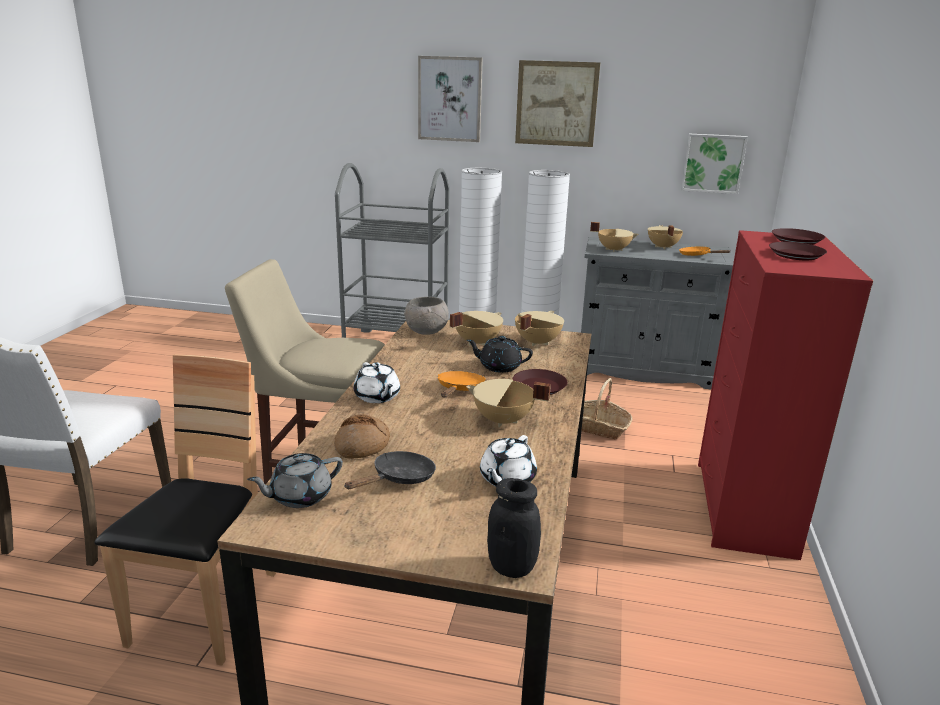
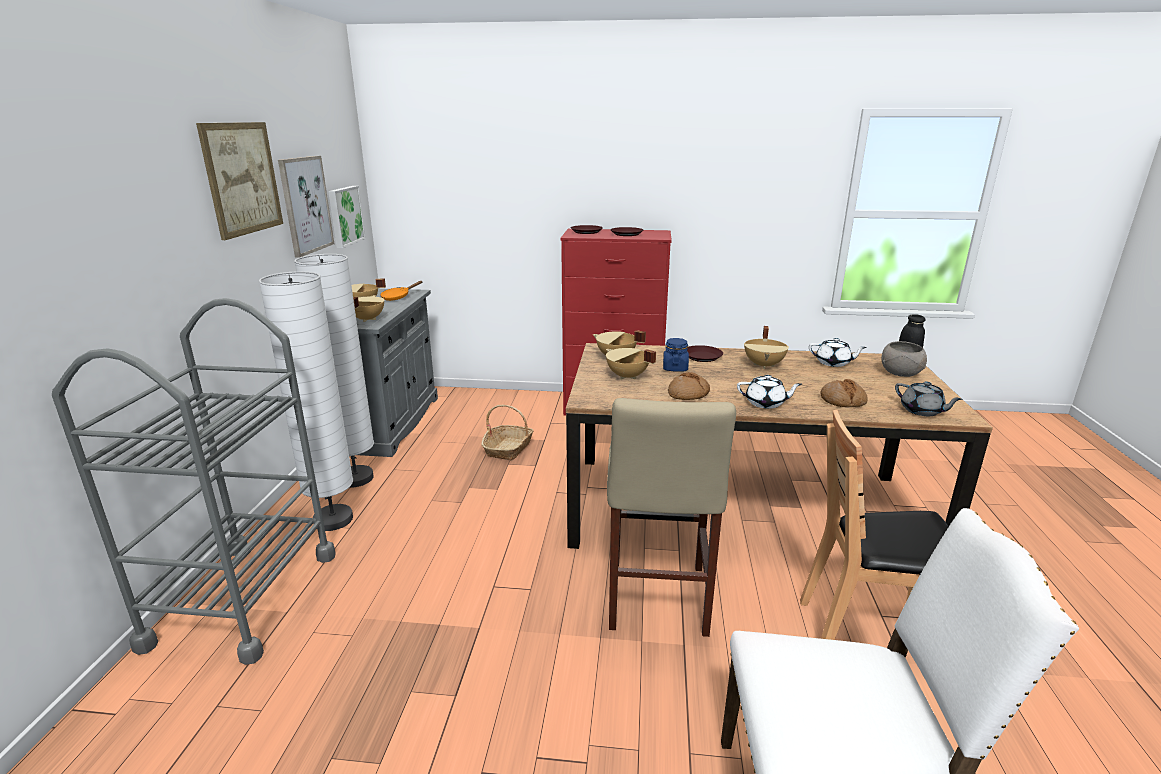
camera: 95 degrees left, 0 degrees up
(377, 397) = (766, 403): white teapot -> white teapot turned 45 degrees clockwise
(399, 479) = (867, 387): black frying pan -> none
(419, 363) = (688, 394): none -> bread
(427, 331) = (609, 396): grey bowl -> grey bowl (899, 373)
(450, 99) = (134, 194): picture -> picture (305, 205)
(459, 389) = (727, 378): orange frying pan -> none
(499, 366) = (675, 368): black teapot -> blue jar

